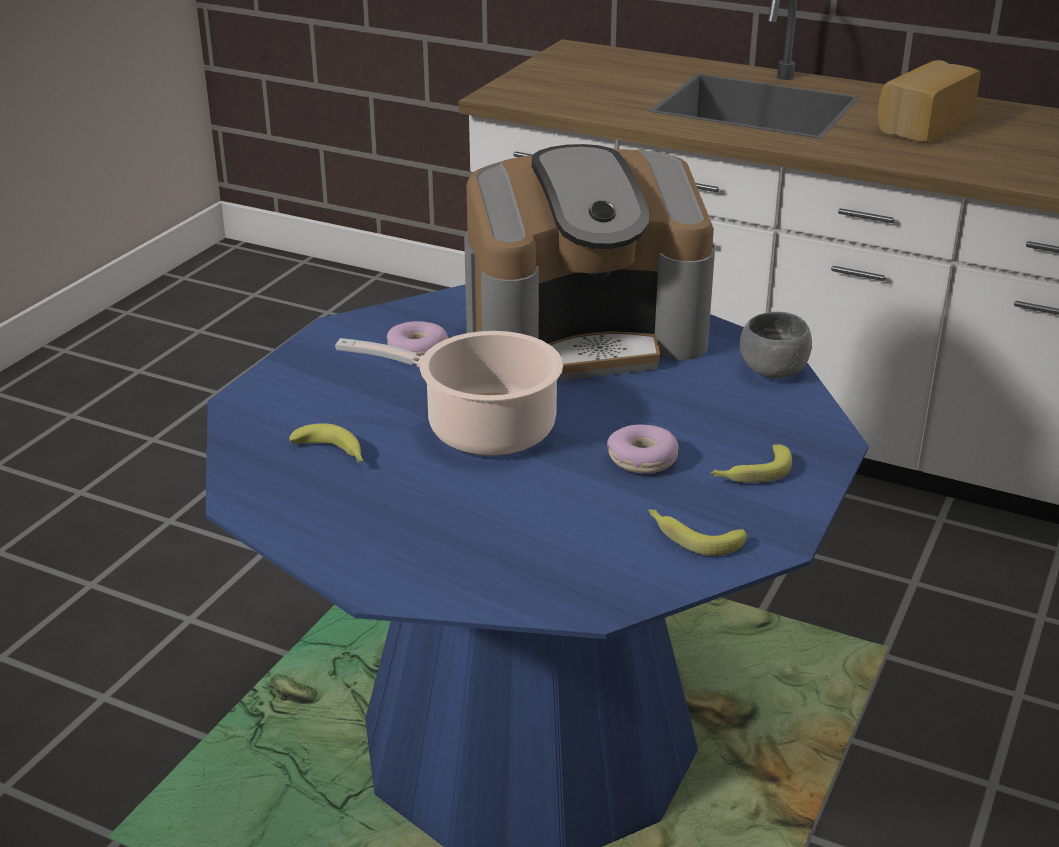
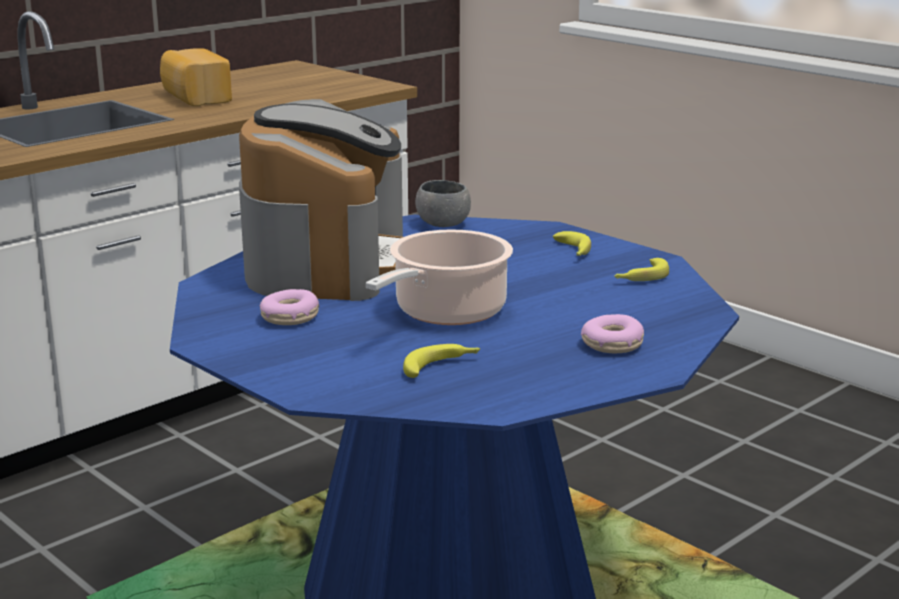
camera: 70 degrees left, 10 degrees down
(643, 459) = (533, 274): donut -> donut (612, 345)

